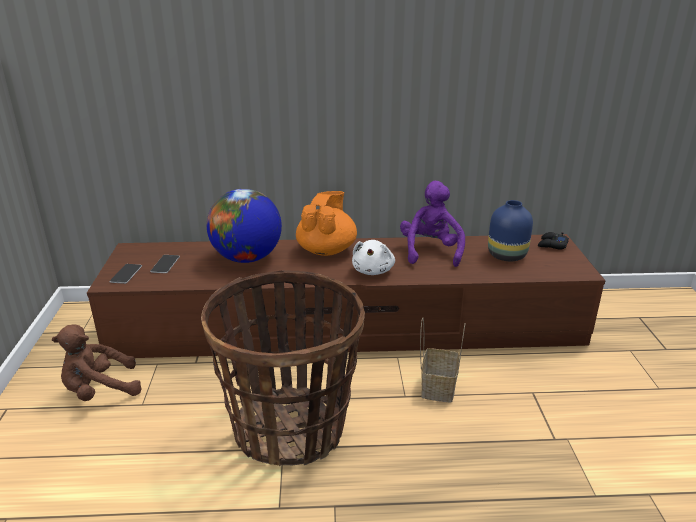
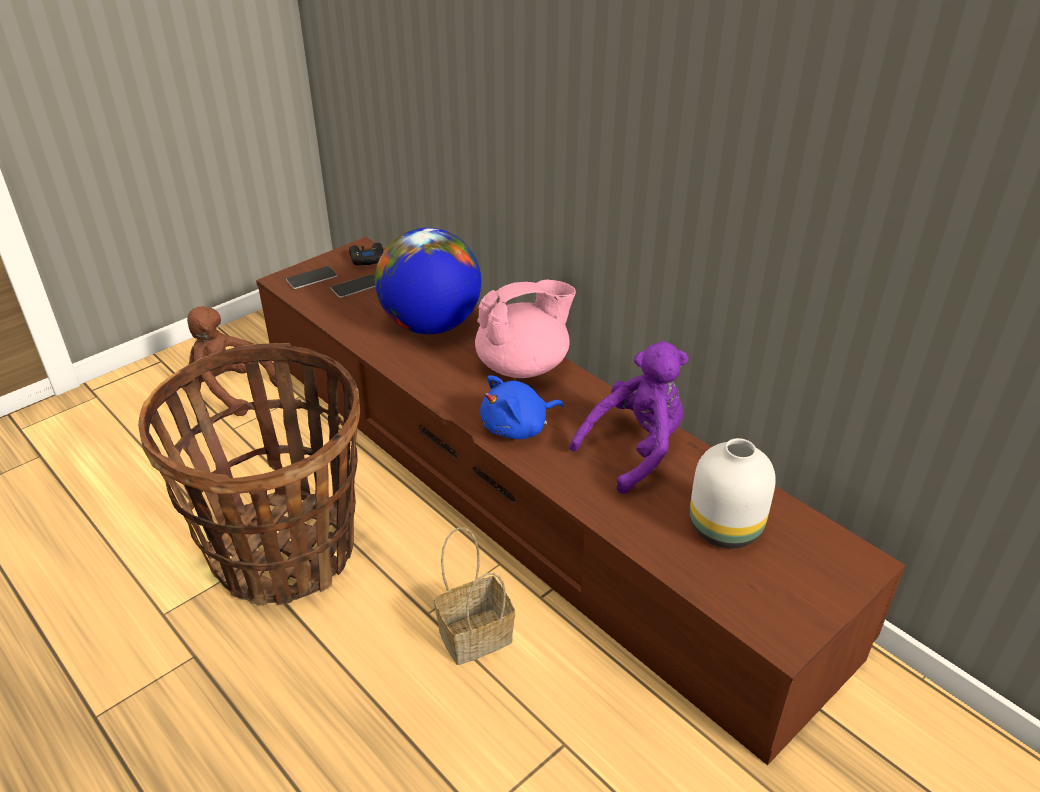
camera: 50 degrees right, 10 degrees up
(327, 250) = (524, 366): orange teapot -> pink teapot
(373, 270) = (518, 428): white plush toy -> blue plush toy
(505, 255) = (723, 527): blue vase -> white vase
(552, 245) = (834, 564): black game controller -> black game controller (367, 258)

